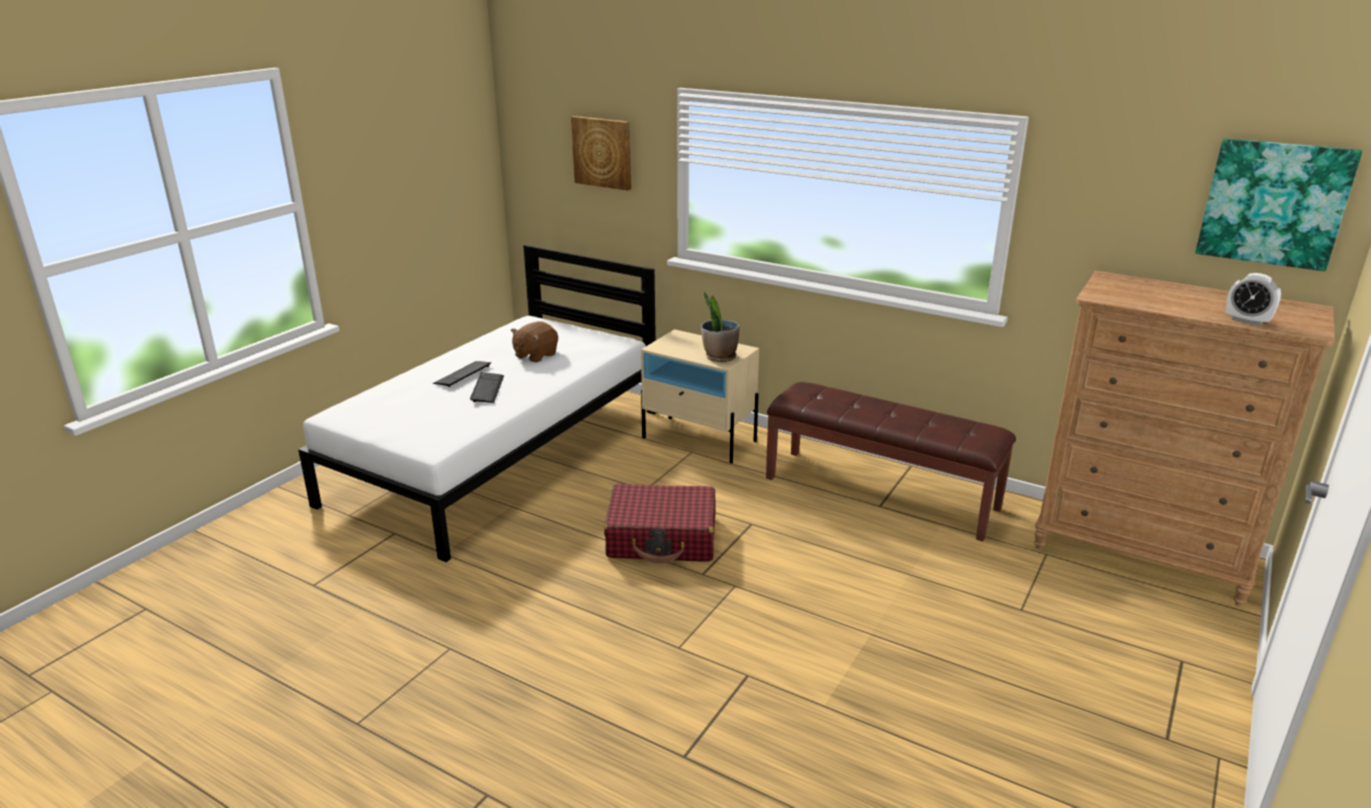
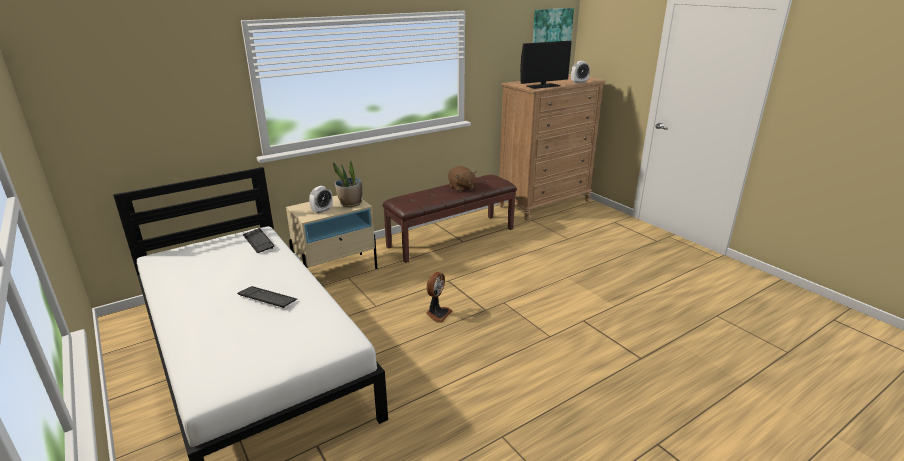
camera: 65 degrees left, 0 degrees up
(463, 374) = (221, 305): keyboard -> keyboard (258, 241)
(535, 355) = (232, 267): brown plush toy -> brown plush toy (461, 188)
(602, 152) = (171, 88): picture -> none
(662, 538) = (437, 313): red suitcase -> fan
(684, 348) = (322, 210): none -> alarm clock
(1136, 299) = (543, 86): none -> monitor

